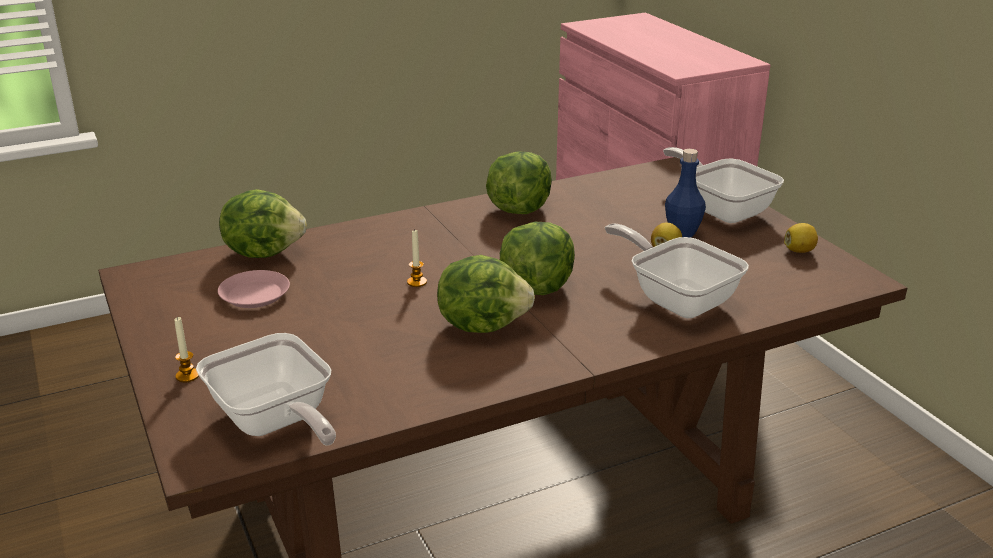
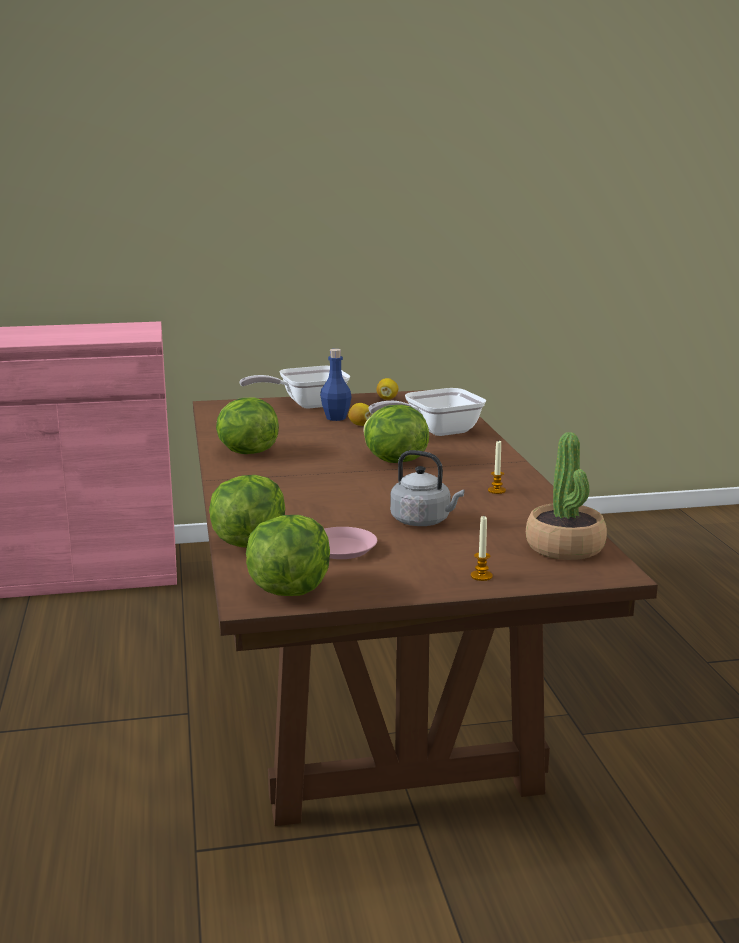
camera: 75 degrees left, 10 degrees down
(275, 423) = (565, 547): frying pan -> potted plant
(339, 327) = (423, 521): none -> grey kettle
(417, 282) = (359, 493): candle -> candle (496, 490)
(482, 324) = (444, 480): lettuce -> lettuce (289, 589)

